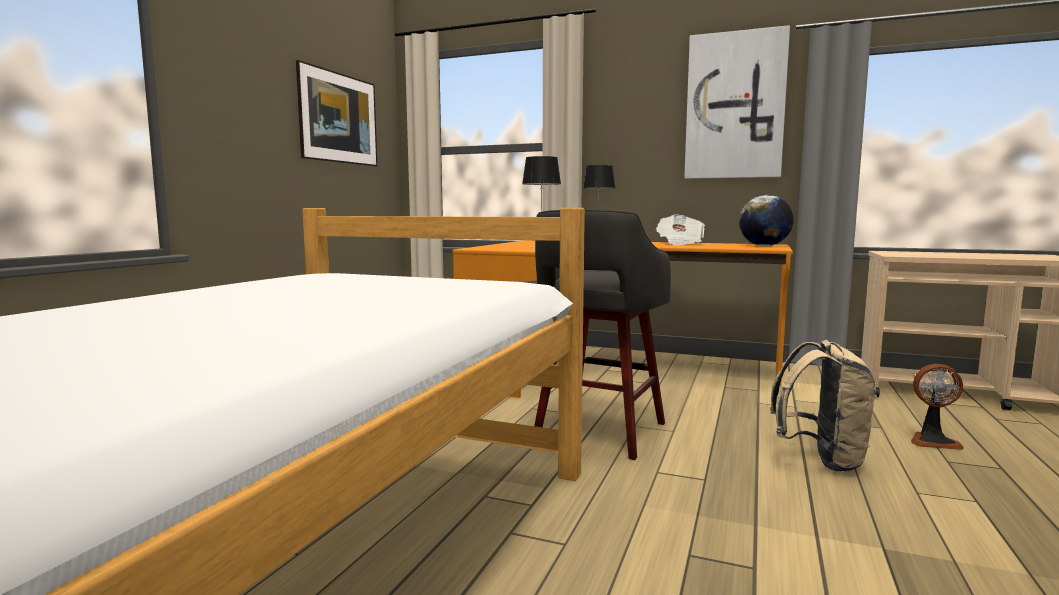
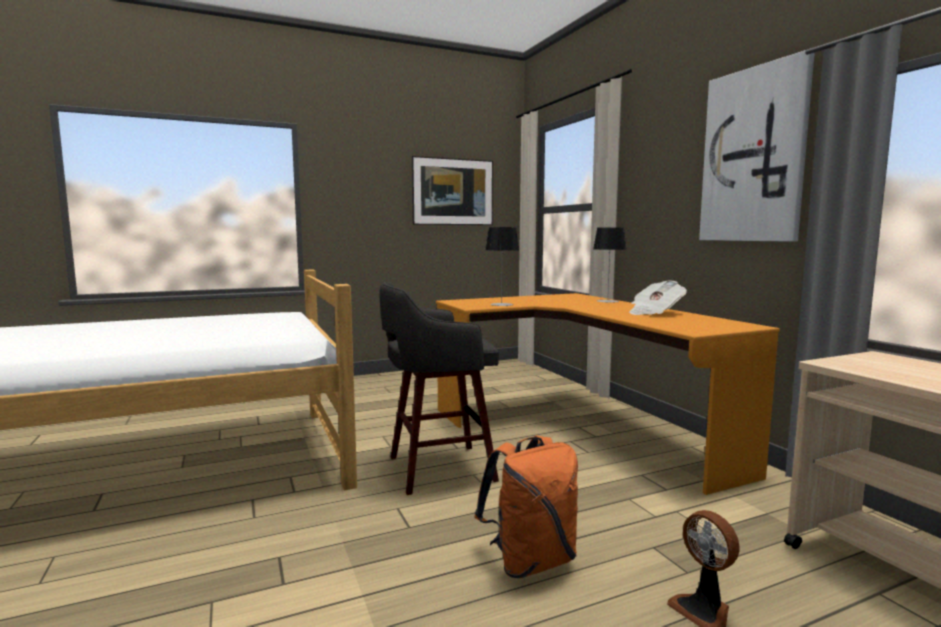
camera: 45 degrees right, 0 degrees up
(764, 246) = (720, 326): globe -> none
(821, 459) = (530, 561): beige backpack -> orange backpack

